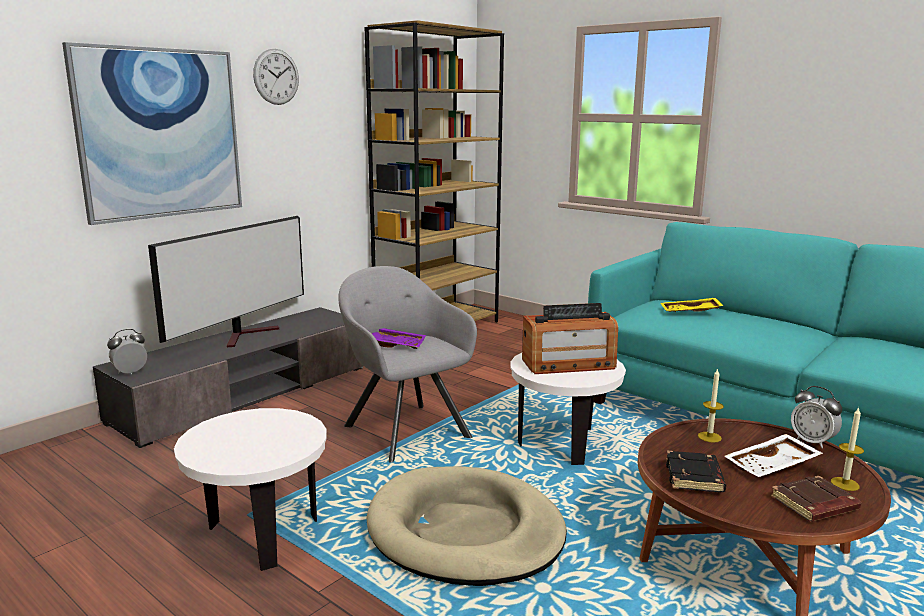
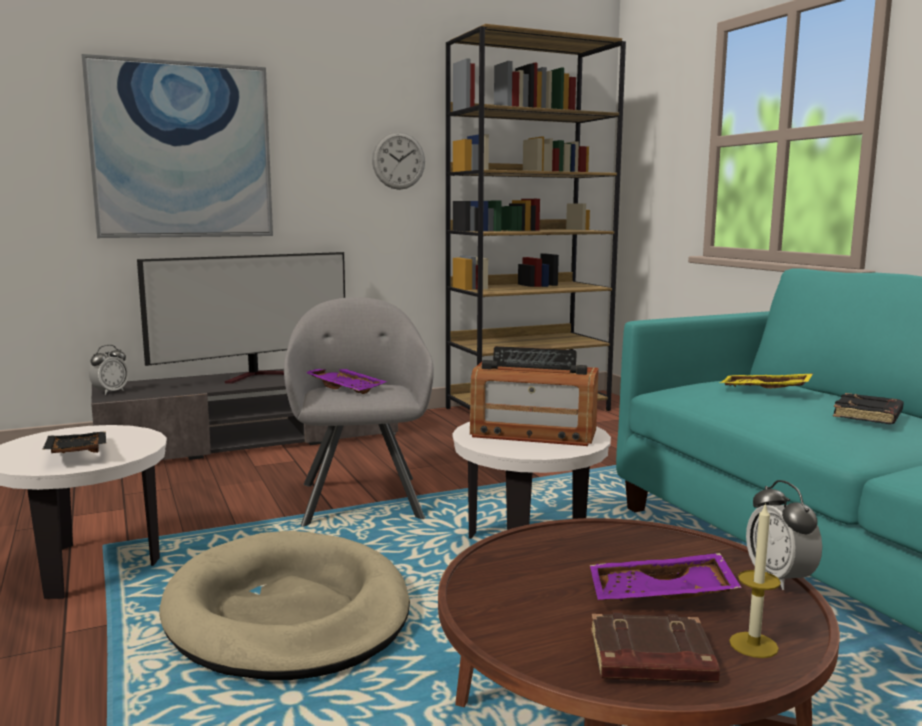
camera: 25 degrees right, 5 degrees down
(130, 372) = (110, 392): alarm clock -> alarm clock turned 135 degrees clockwise
(264, 444) = (75, 454): none -> black tray
(276, 77) = (326, 96): wall clock -> wall clock (398, 160)
(695, 477) = (511, 582): black book -> black book (869, 415)
(709, 437) = (618, 543): candle -> none
(772, 466) = (661, 596): white tray -> purple tray

